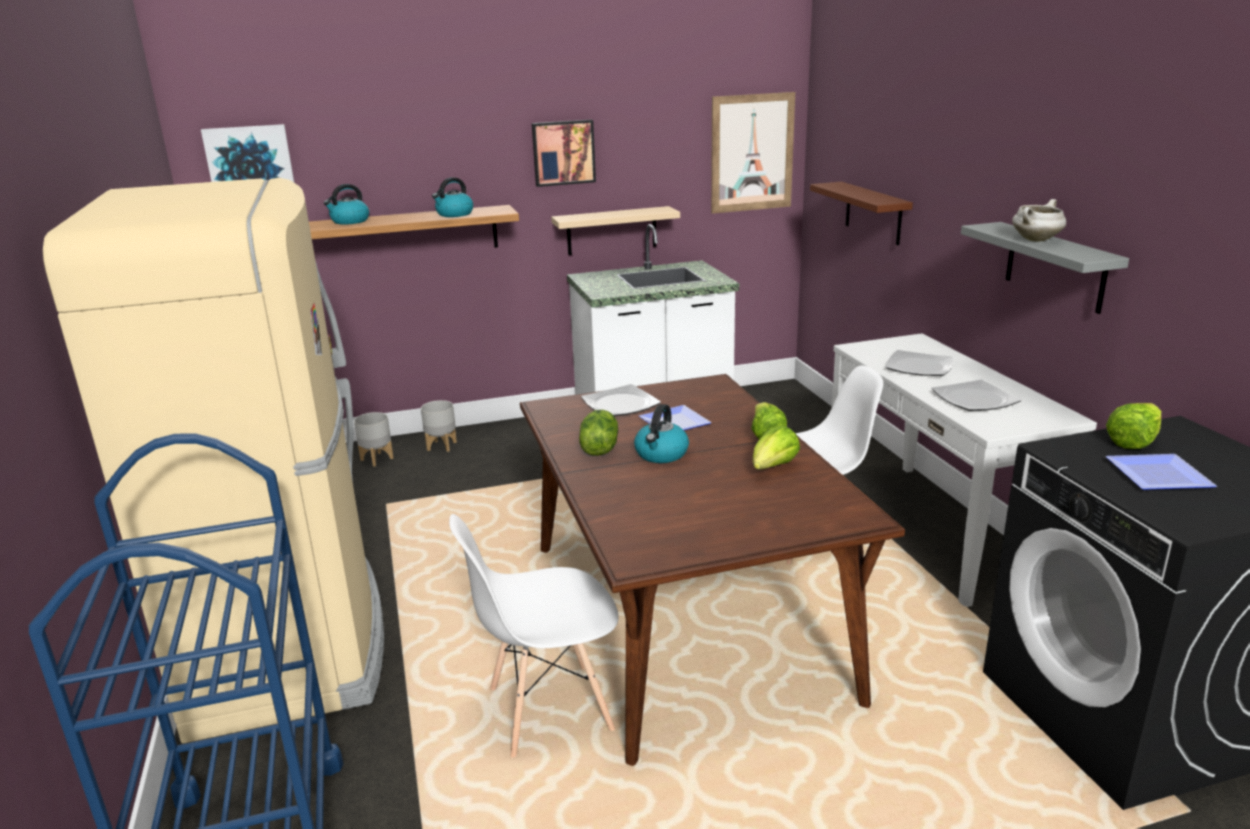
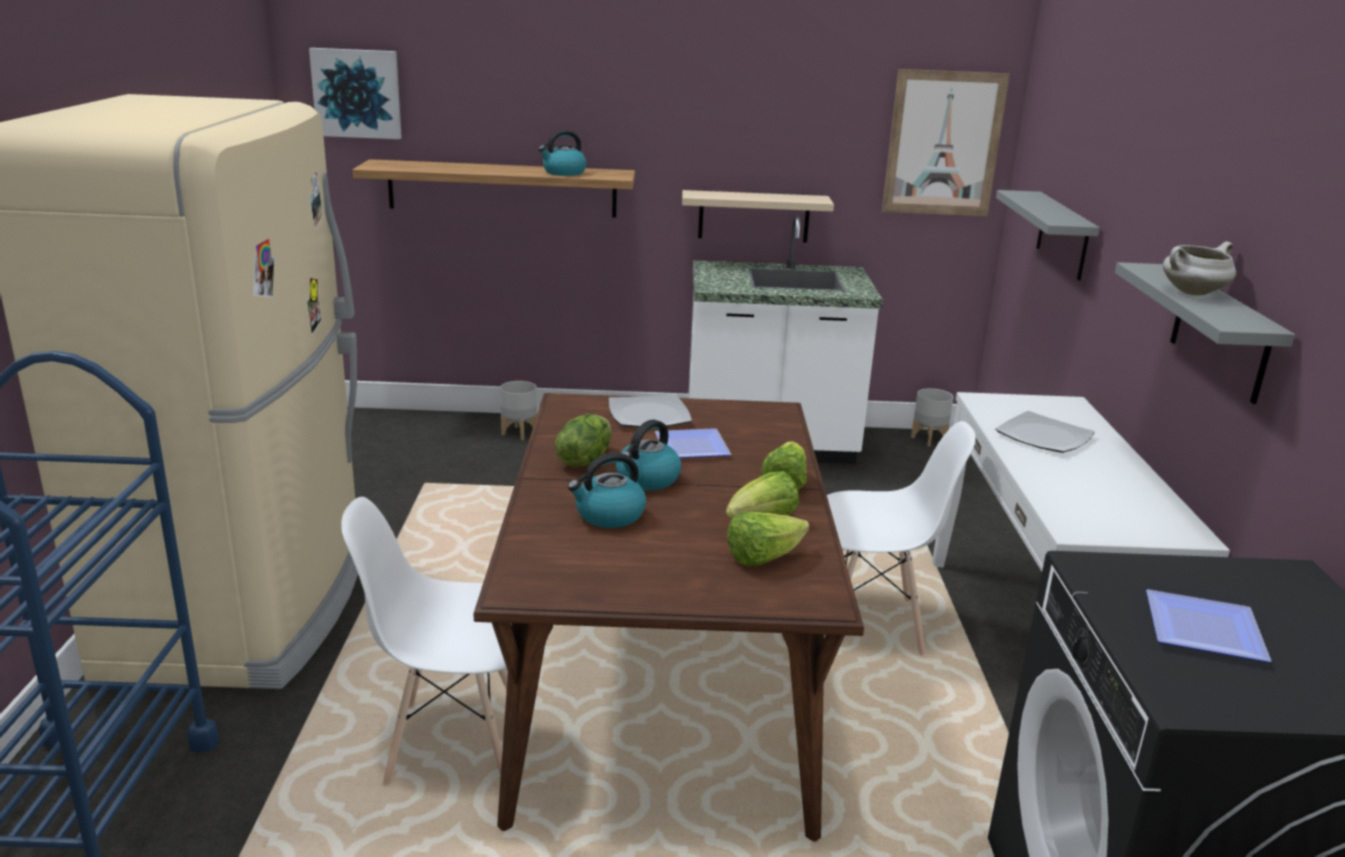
camera: 15 degrees right, 0 degrees up
(349, 221) = (449, 166): kettle -> kettle (609, 515)
(377, 459) = (445, 433): grey planter -> grey planter (929, 439)
(563, 152) = (705, 117): picture -> none
(873, 213) = (1063, 235): brown shelf -> grey shelf
(974, 399) = (1084, 489): plate -> none
(1133, 442) = (1209, 580): lettuce -> lettuce (763, 558)

